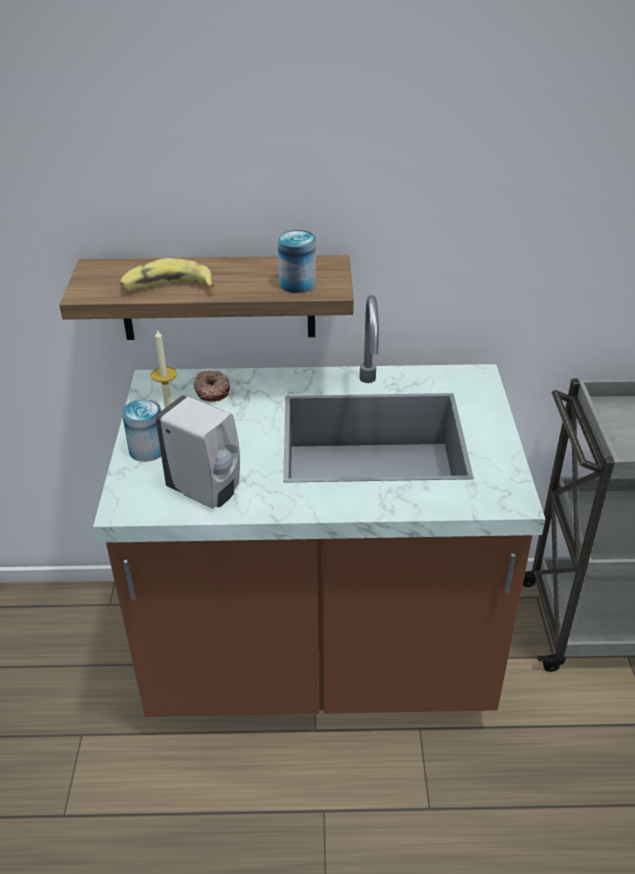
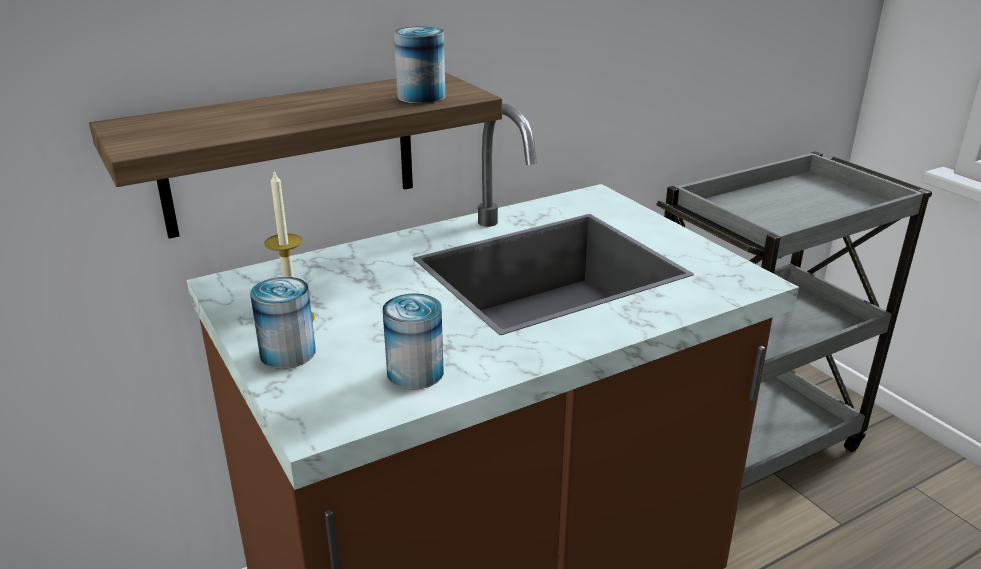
camera: 30 degrees left, 10 degrees down
(167, 288) = (258, 124): banana -> none
(206, 492) = (415, 373): white soap dispenser -> can
(213, 391) = (317, 274): donut -> none

